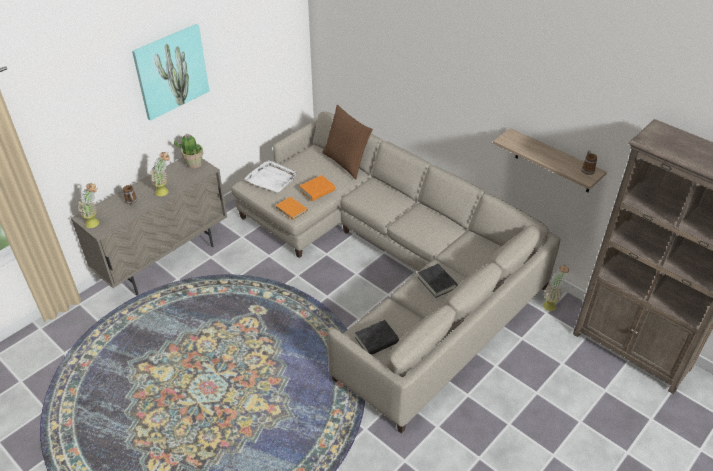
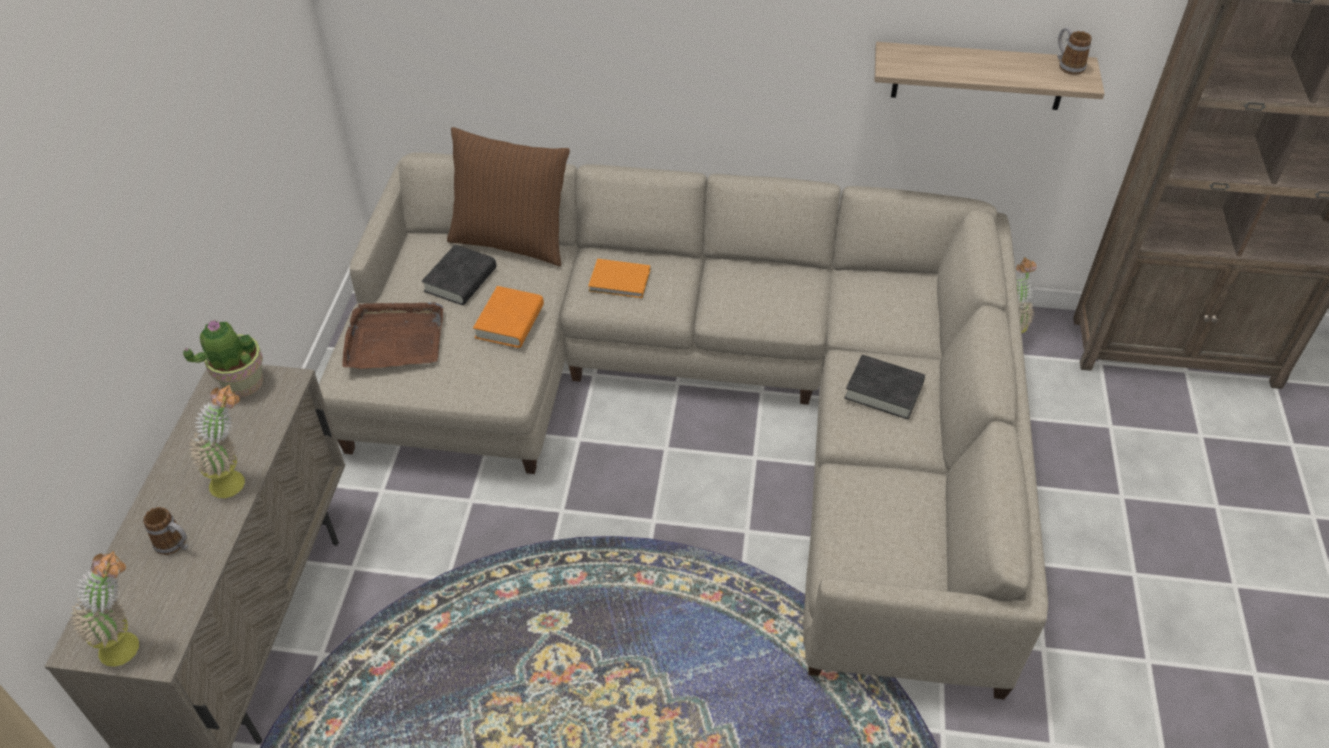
camera: 35 degrees left, 5 degrees up
(171, 71) = (122, 184): picture -> none
(271, 178) = (394, 339): white tray -> brown tray
(291, 209) = (494, 384): orange book -> orange book (621, 281)
(376, 340) = (890, 556): black book -> black book (460, 280)

